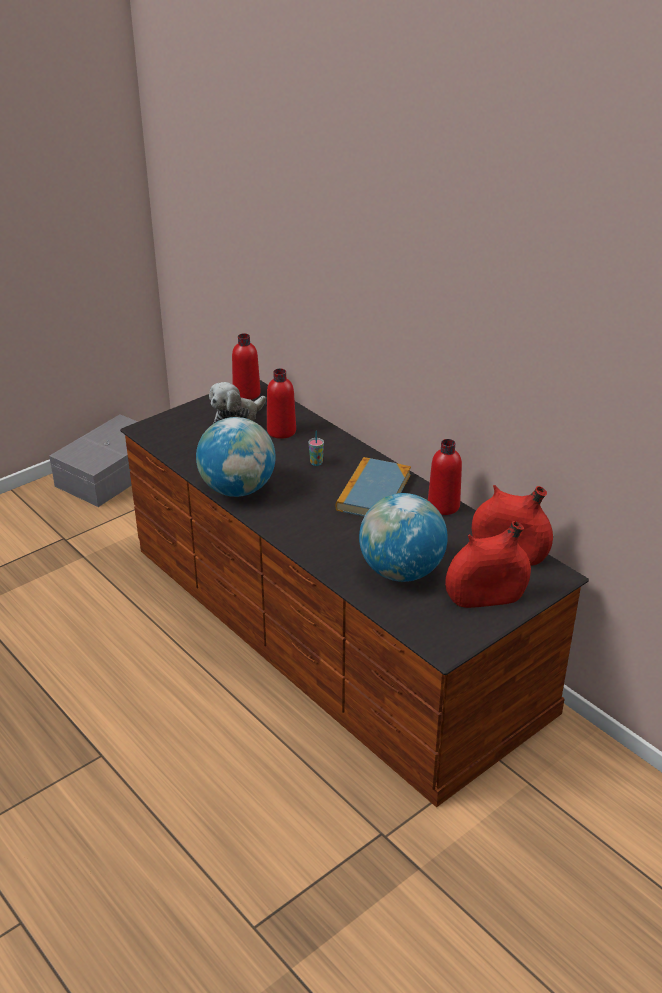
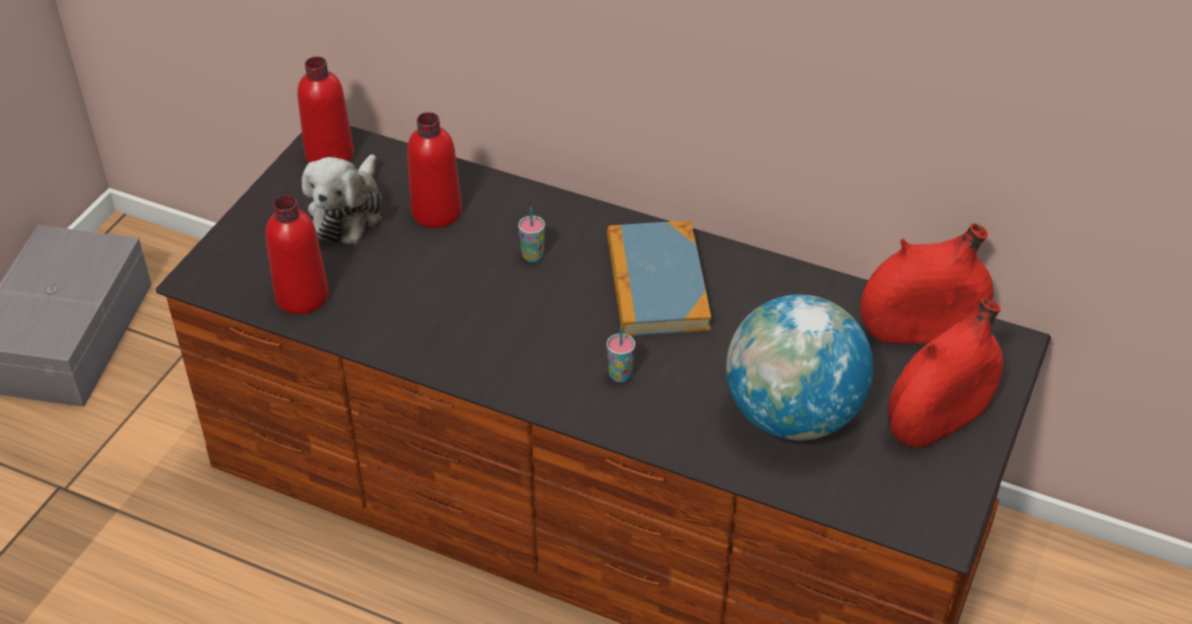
camera: 25 degrees left, 10 degrees up
(238, 489) = (441, 347): globe -> none
(321, 527) = (620, 375): none -> cup
(443, 506) = (775, 275): red bottle -> red bottle (302, 296)

